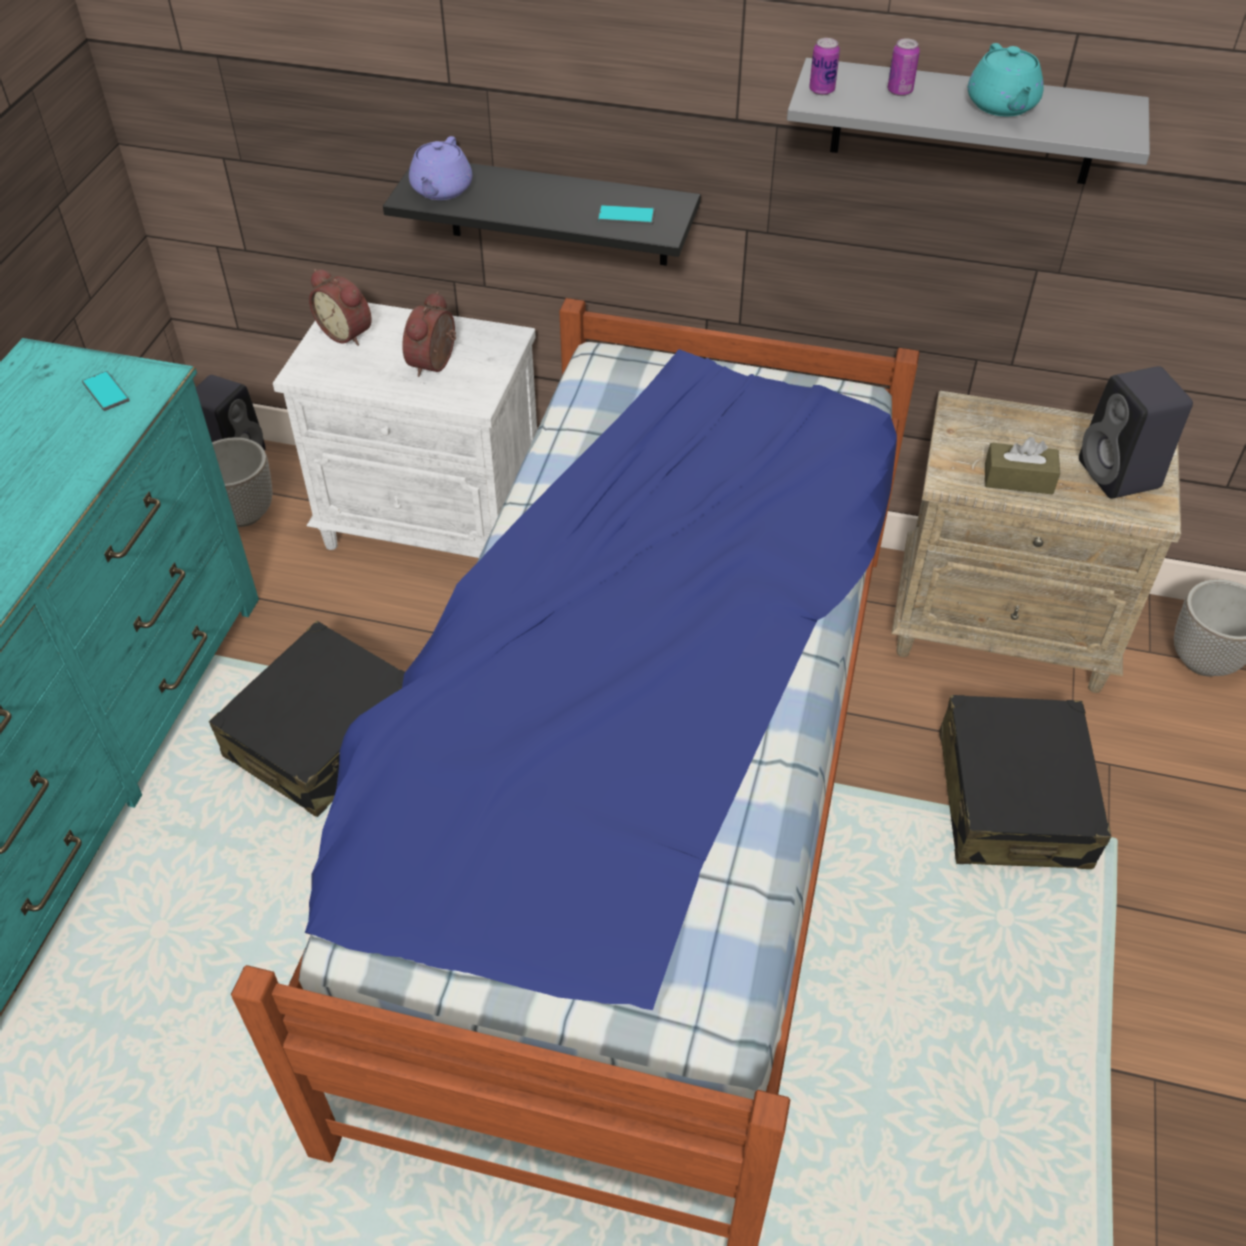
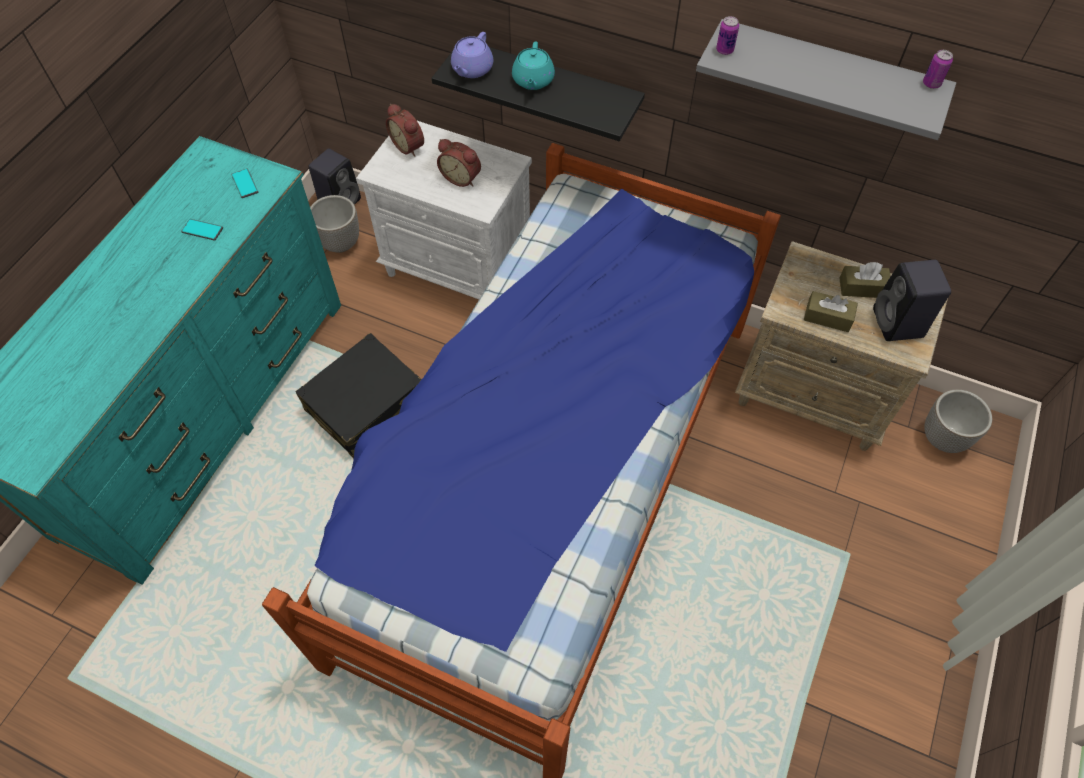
camera: 10 degrees right, 10 degrees up
(436, 364) = (462, 177): alarm clock -> alarm clock turned 90 degrees counterclockwise
(626, 216) = (590, 105): phone -> phone (202, 230)
(899, 91) = (779, 57): can -> can (931, 84)
(1002, 106) = (848, 78): turquoise teapot -> turquoise teapot (533, 81)
(1012, 799) = (789, 516): black suitcase -> none
(1055, 436) = (862, 288): none -> brown tissue box

